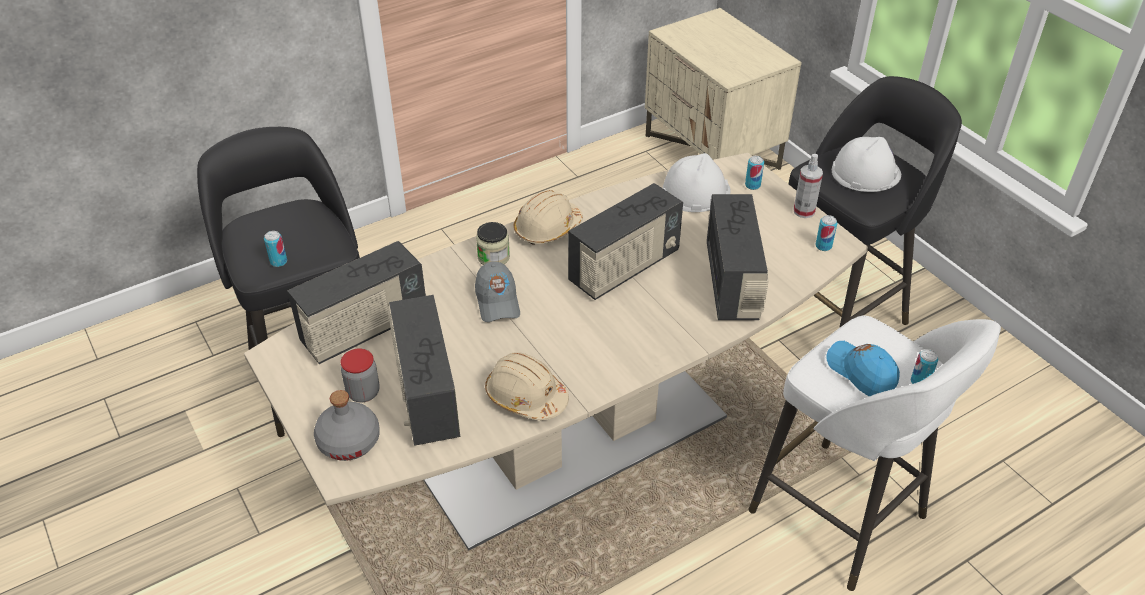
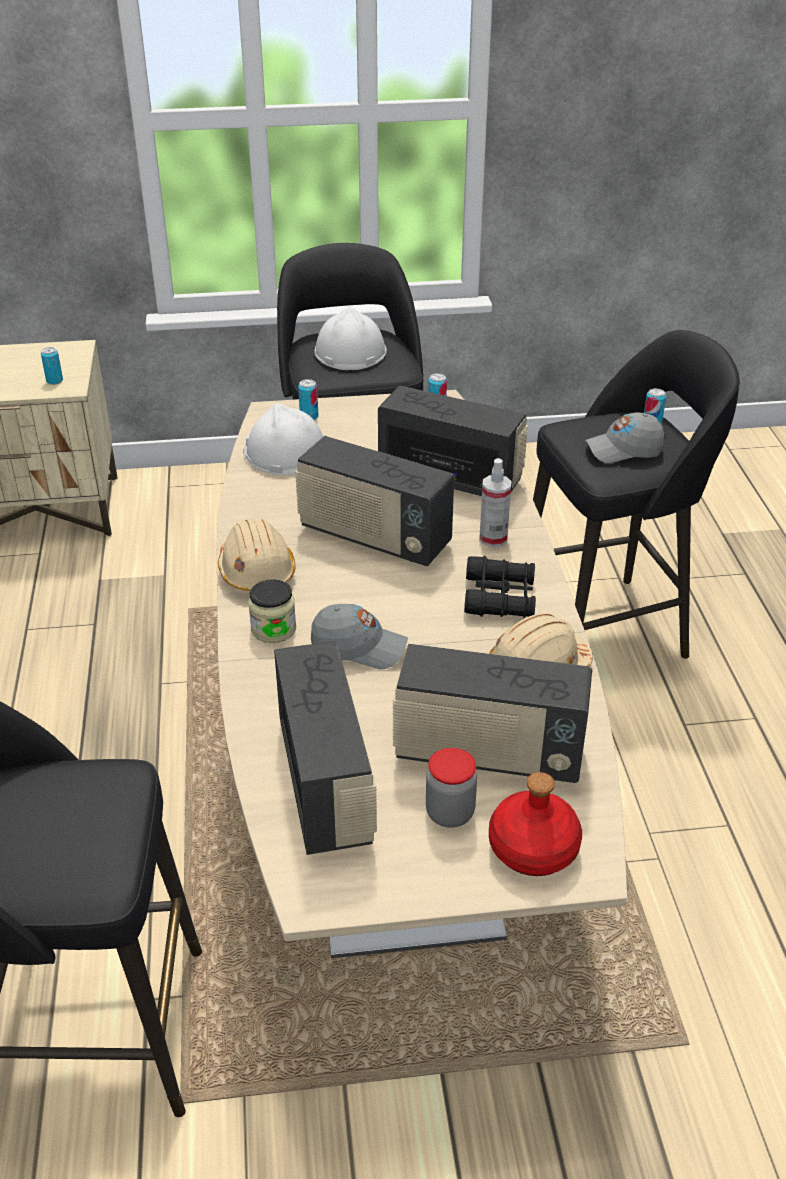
camera: 65 degrees left, 5 degrees down
(278, 262) = (105, 846): can -> can (54, 381)
(349, 441) = (532, 848): grey bottle -> red bottle
(597, 354) = (500, 597): none -> black binoculars
(624, 268) = (374, 537): radio -> radio turned 135 degrees clockwise
(804, 211) = (376, 403): spray bottle -> spray bottle (493, 538)
(841, 517) = (604, 629): white stool -> black stool
(861, 372) = (623, 450): blue cap -> grey cap

